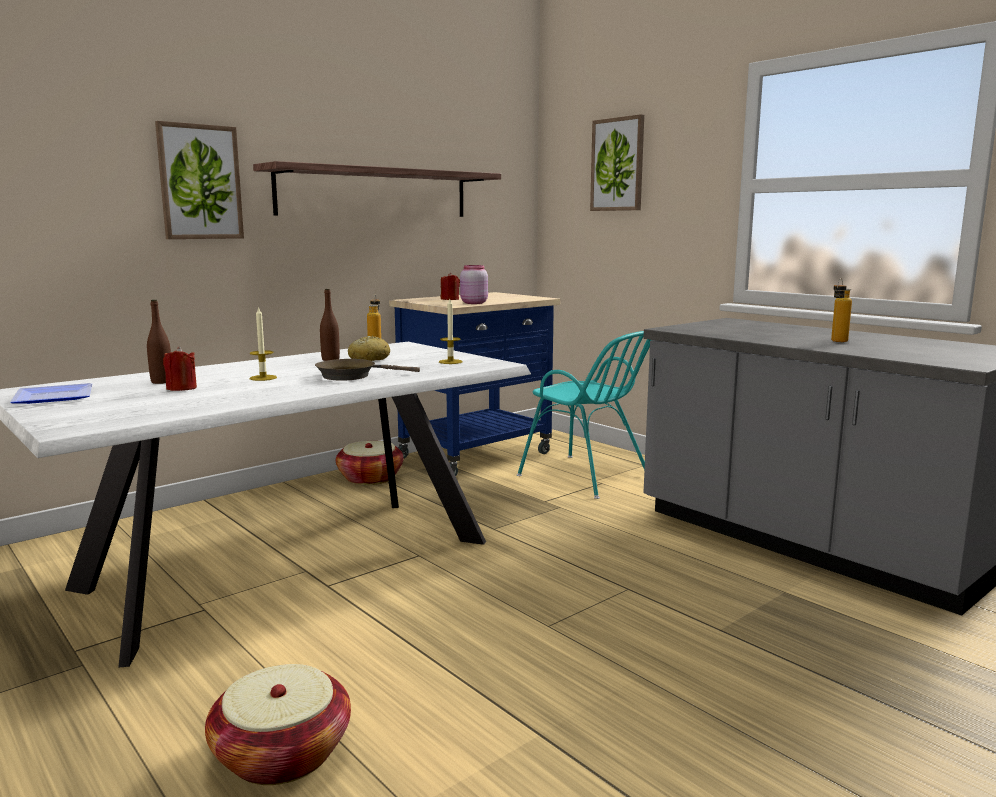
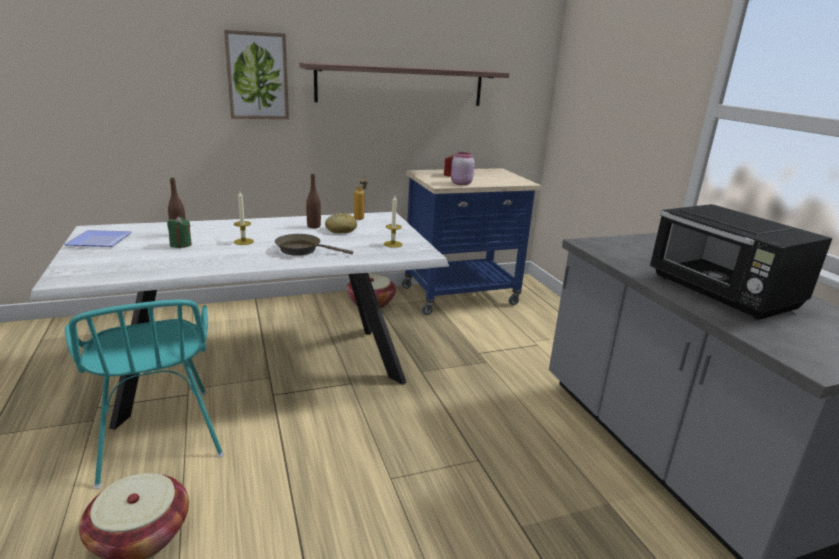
camera: 20 degrees right, 10 degrees up
(181, 388) = (180, 245): red candle -> green candle
(587, 476) = (530, 335): turquoise chair -> turquoise chair (158, 438)
(618, 164) = (613, 71): picture -> none
(837, 342) = (722, 294): bottle -> black microwave

